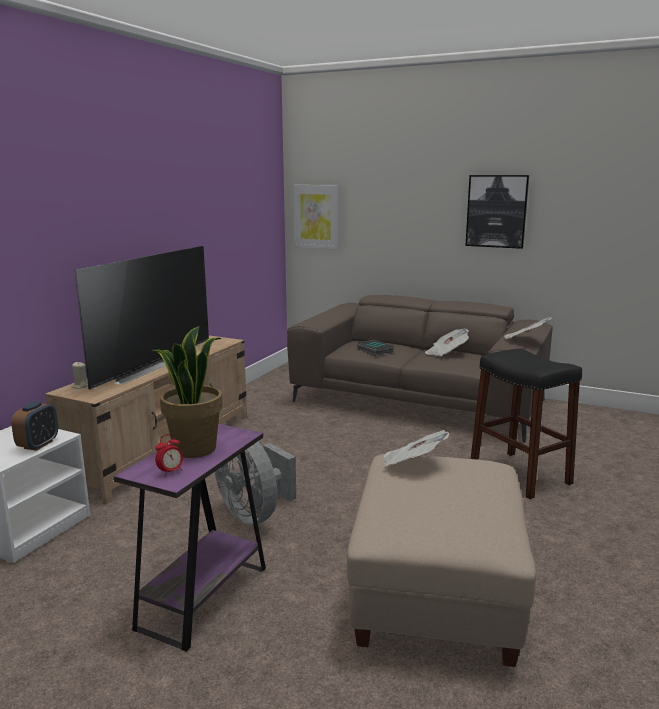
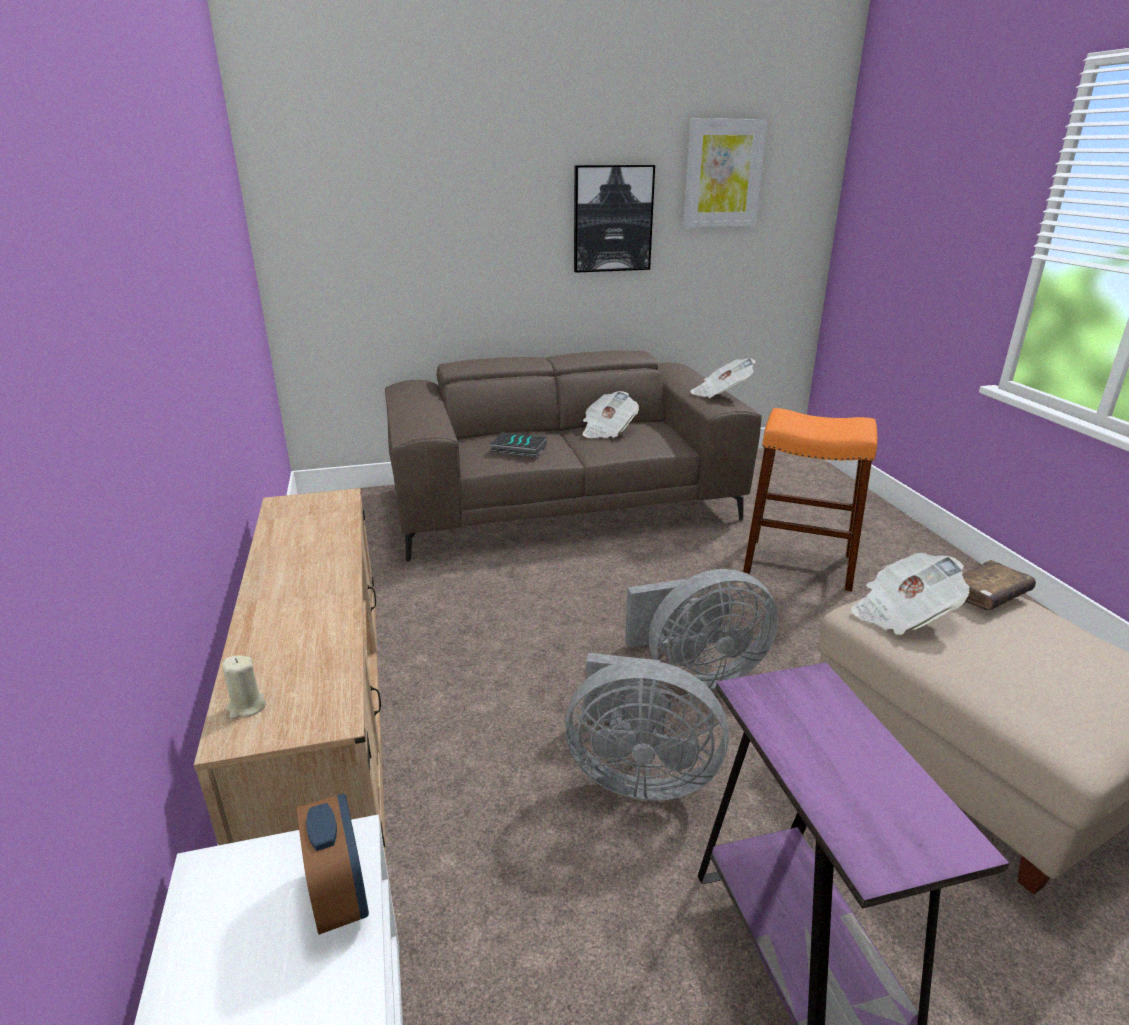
camera: 40 degrees left, 10 degrees up
(150, 365) = (295, 595): television -> none
(171, 472) = (911, 823): alarm clock -> none
(194, 448) = (826, 750): potted plant -> none
(316, 216) = (320, 243): picture -> picture (723, 174)
(352, 494) = (696, 674): none -> grey fan
(482, 474) = (986, 595): none -> brown book
(520, 474) = (799, 564): black stool -> orange stool

